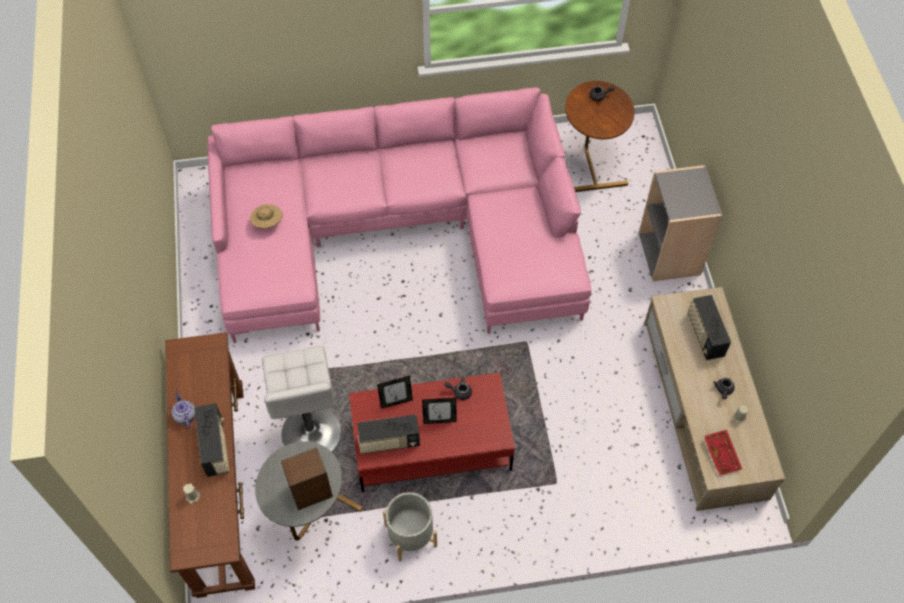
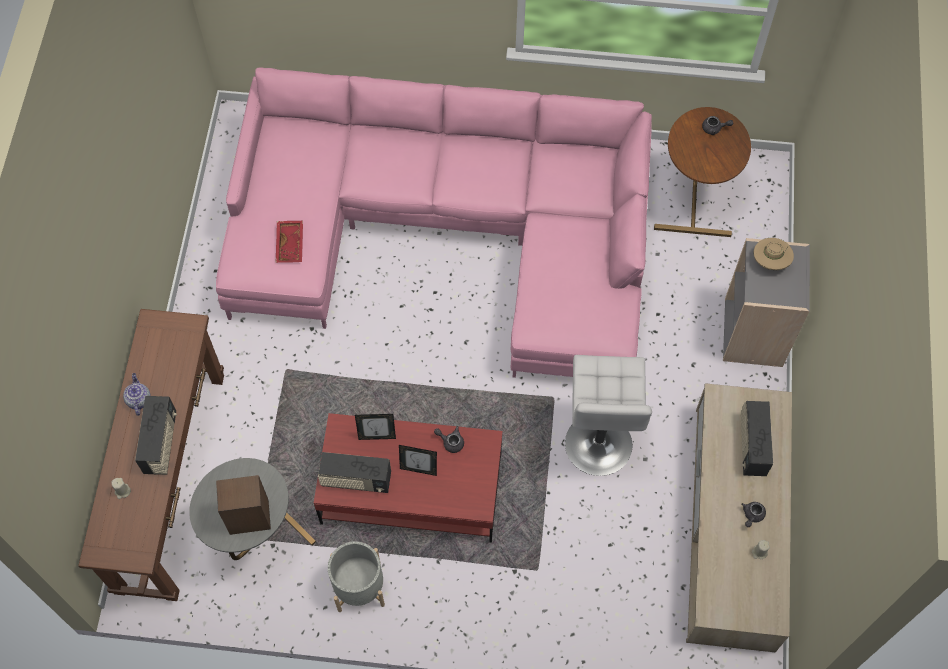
camera: 15 degrees right, 5 degrees up
(268, 223) = (292, 195): beige hat -> beige hat (770, 261)
(310, 433) = (283, 443): white stool -> white stool (597, 445)
(722, 454) = (725, 590): red tray -> red tray (291, 244)

